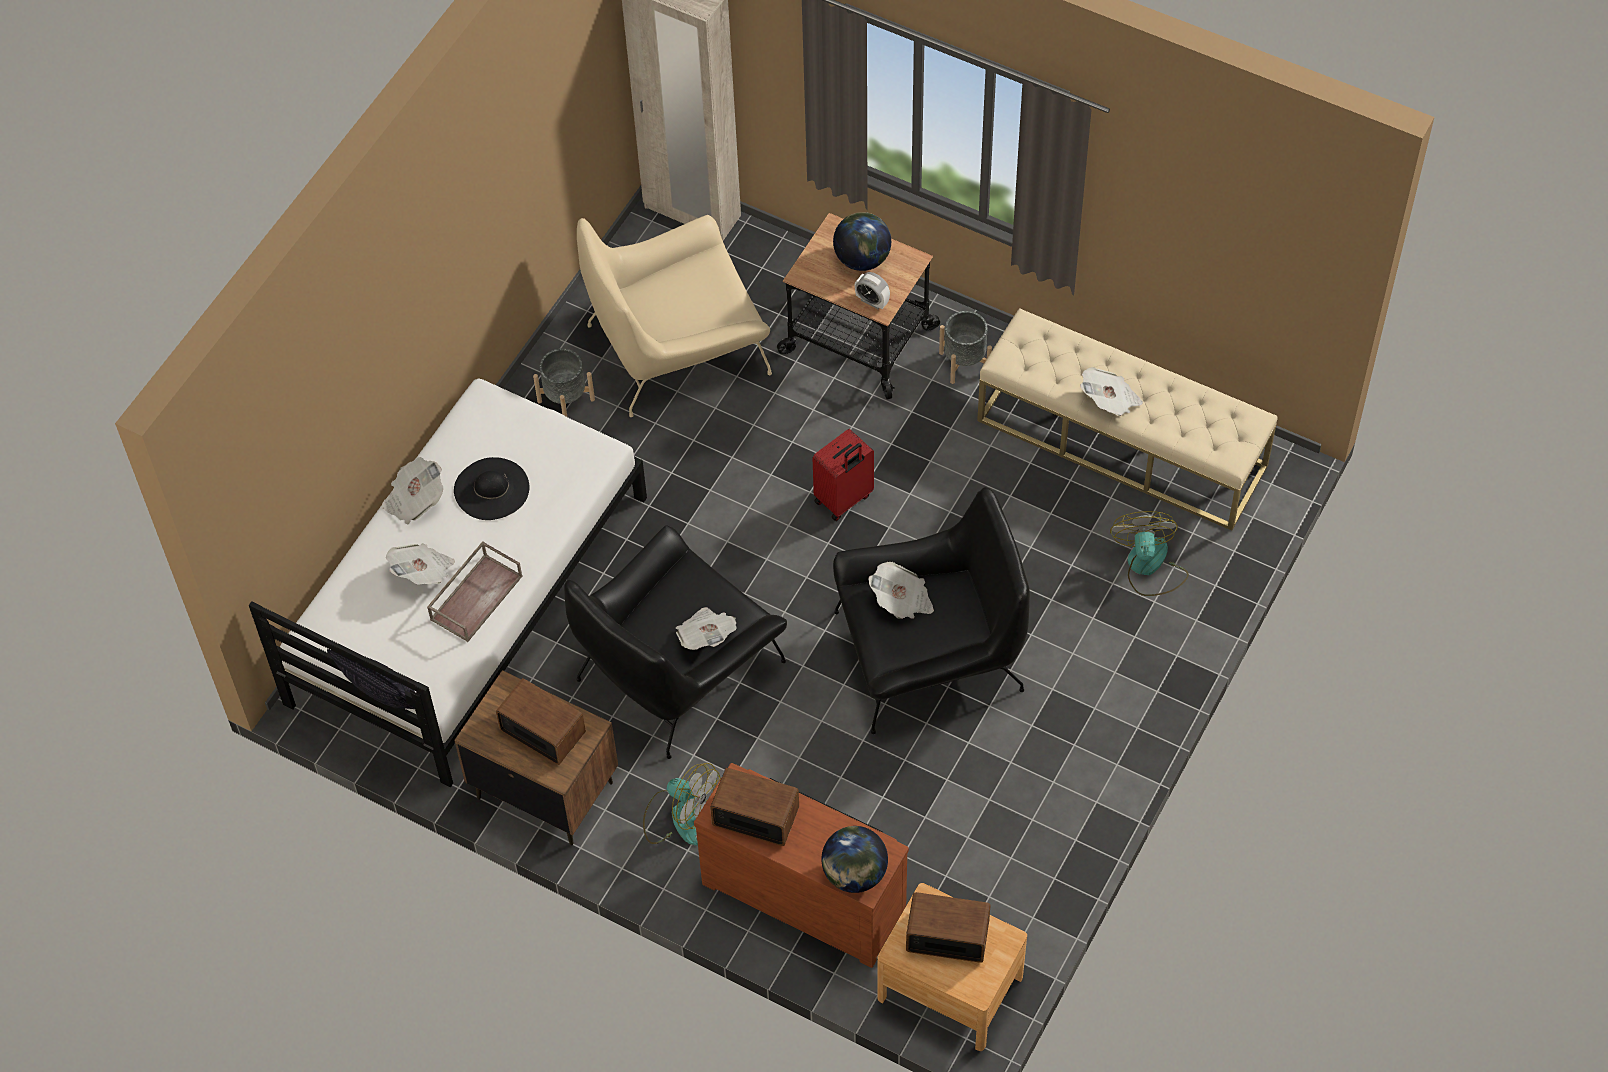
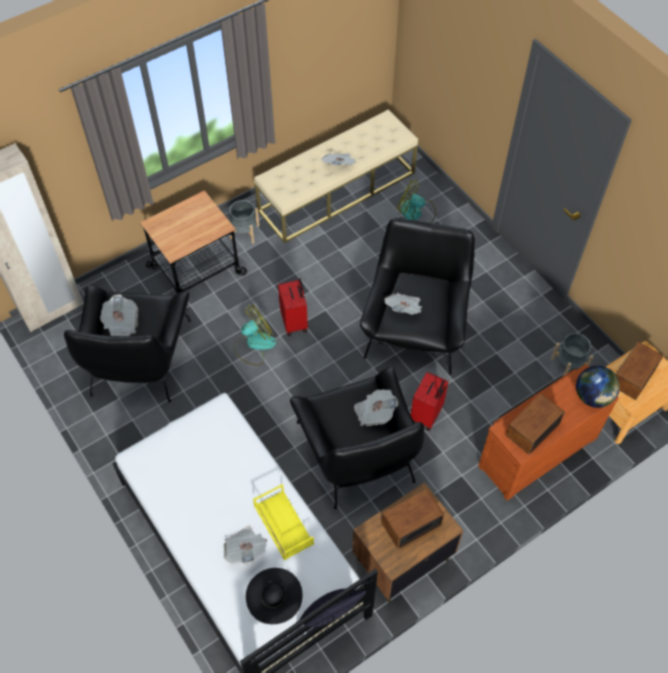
camera: 65 degrees left, 0 degrees up
(414, 500) = (186, 531): newspaper -> newspaper (121, 324)
(476, 596) = (282, 524): brown tray -> yellow tray
(491, 489) = (207, 481): black hat -> black hat (274, 596)
(566, 400) = (135, 430): grey planter -> grey planter (569, 365)
(677, 347) = (139, 357): beige armchair -> black armchair
(680, 816) = (457, 492): fan -> fan (254, 344)
(784, 730) = (427, 415): none -> red suitcase
(862, 258) = (183, 221): globe -> none
(872, 301) = (214, 228): alarm clock -> none

